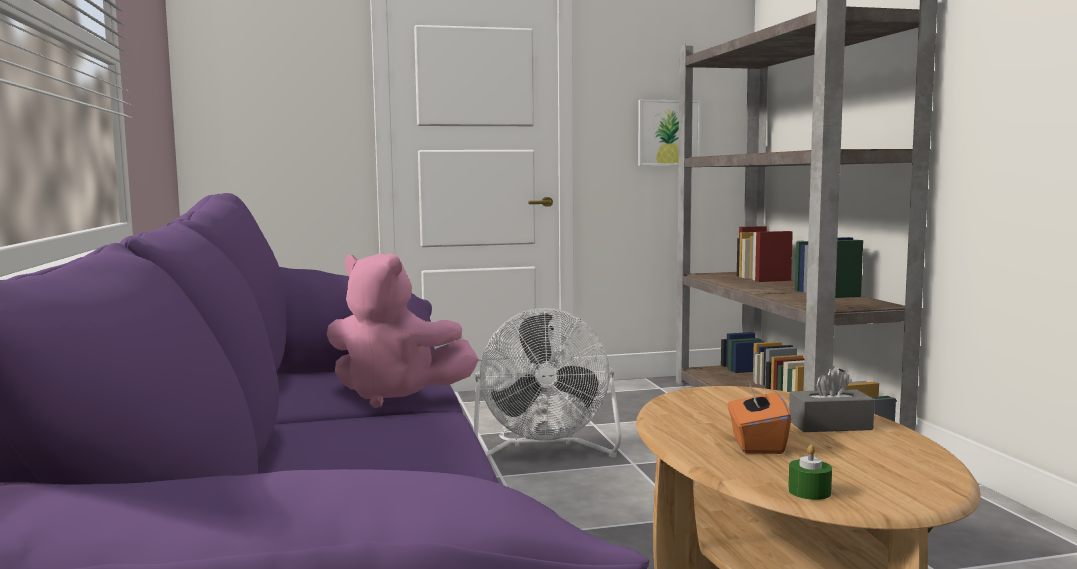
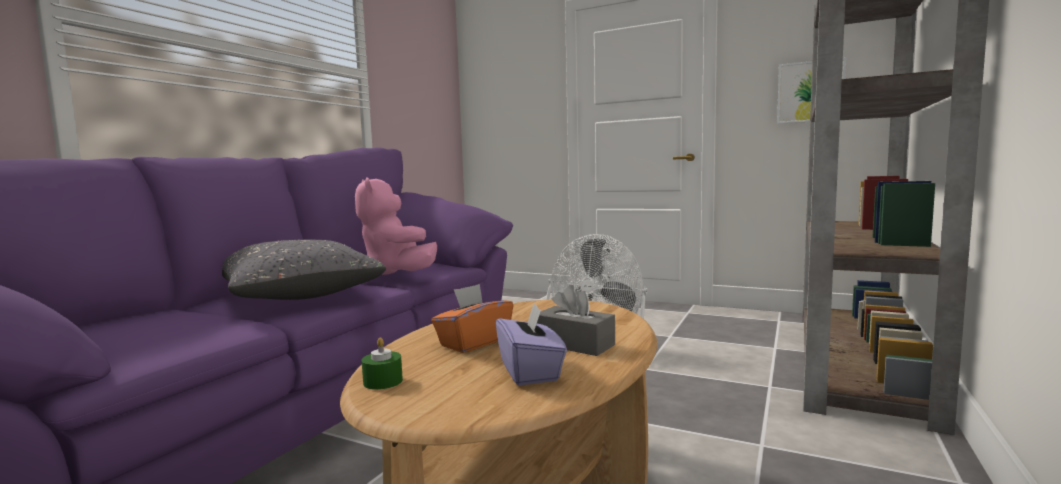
camera: 40 degrees right, 0 degrees up
(368, 444) = (298, 295): none -> grey pillow
(873, 452) = (530, 371): none -> purple tissue box

